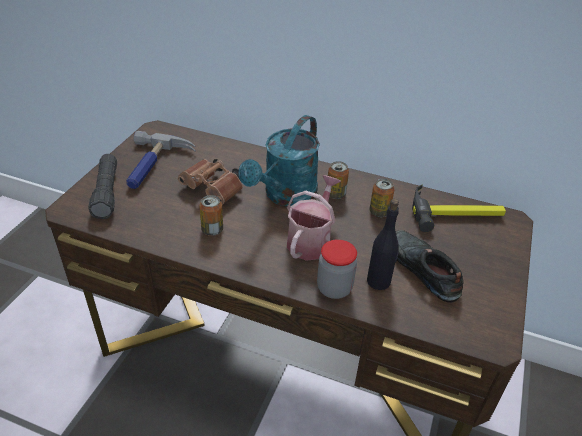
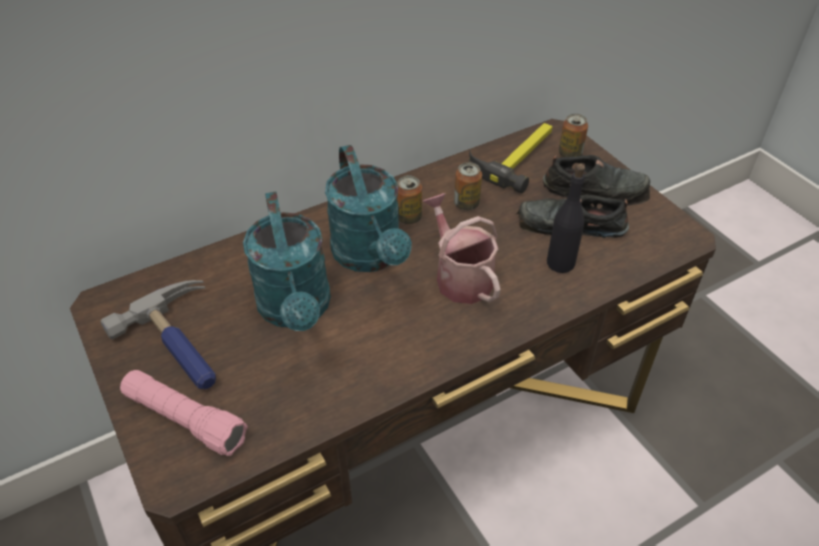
camera: 50 degrees left, 5 degrees up
(107, 193) = (185, 420): black flashlight -> pink flashlight
(212, 230) = (366, 349): can -> can (570, 154)
(214, 190) = (296, 310): brown binoculars -> turquoise watering can
(334, 288) = (544, 300): jar -> none
(478, 267) = (596, 190): none -> black shoe

